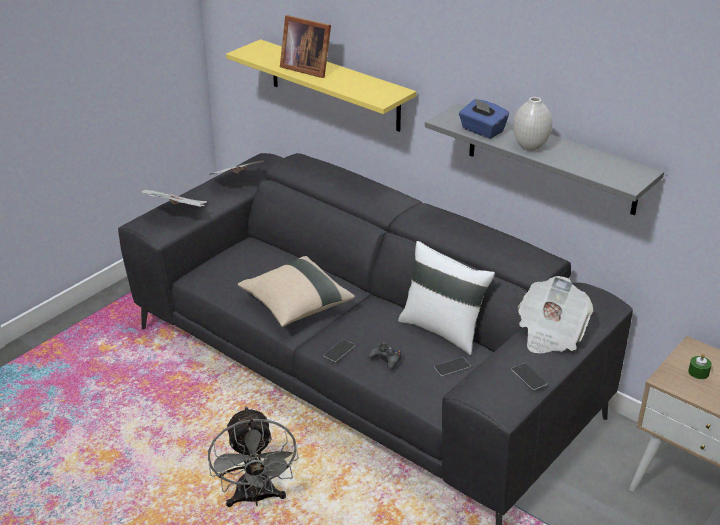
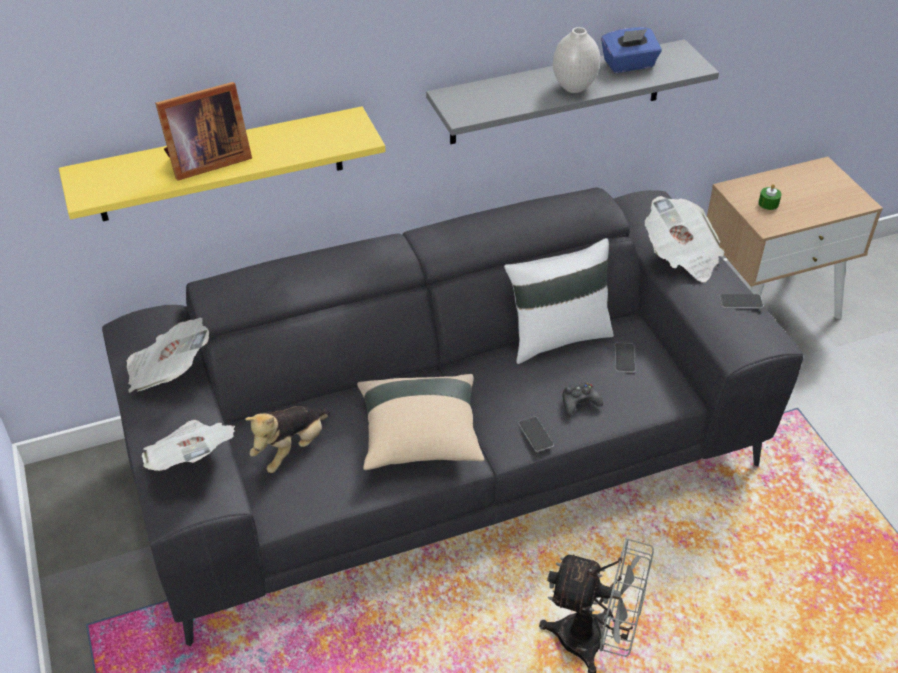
camera: 60 degrees left, 10 degrees up
(245, 262) = (291, 449): none -> plush toy
(482, 131) = (510, 101): blue tissue box -> blue tissue box (629, 65)

